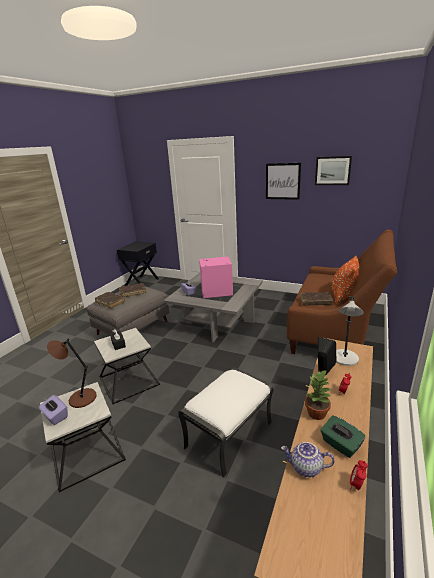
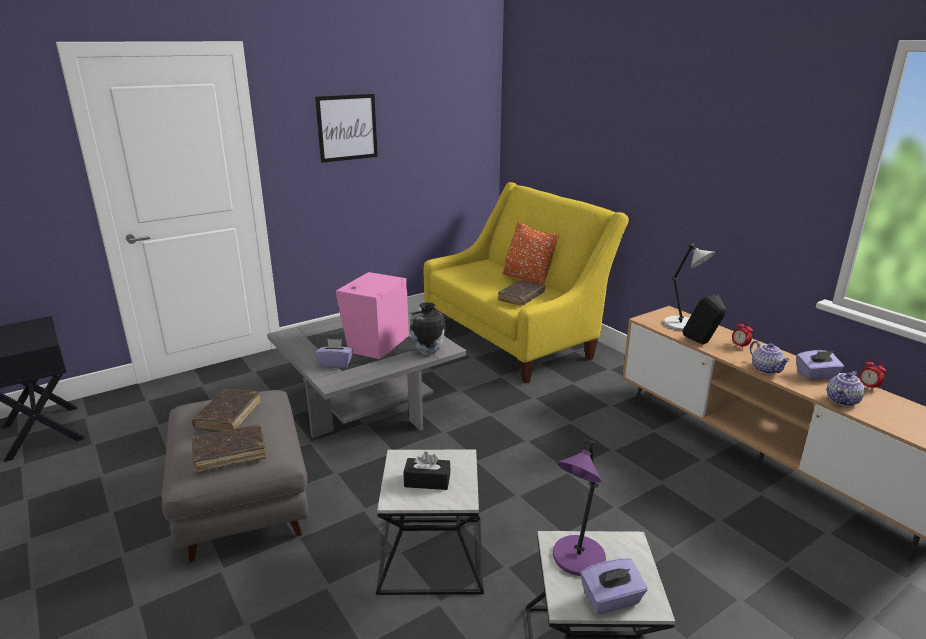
camera: 60 degrees left, 0 degrees up
(81, 398) = (577, 559): brown table lamp -> purple table lamp
(222, 304) = (427, 352): none -> vase
(229, 436) = (648, 491): white ottoman -> none
(317, 413) = (766, 369): potted plant -> teapot
(332, 170) = (419, 105): picture -> none
(337, 331) = (514, 337): brown sofa -> yellow sofa
(340, 445) = (816, 375): green tissue box -> purple tissue box

